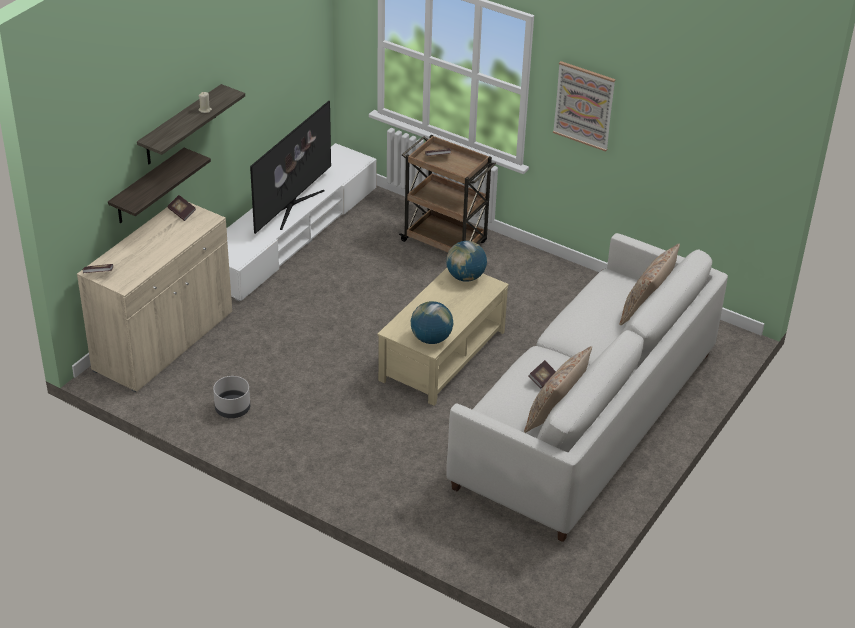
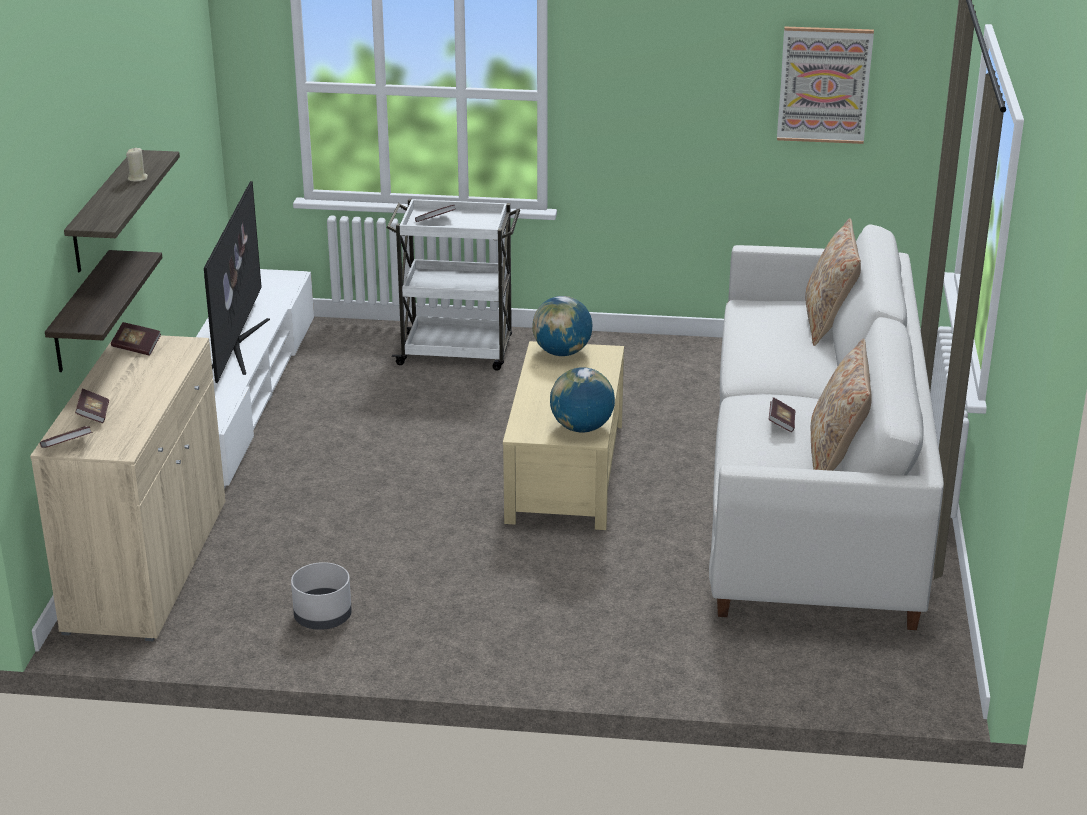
camera: 25 degrees left, 10 degrees down
(126, 255) = (93, 415): none -> book
(445, 242) = (457, 352): brown cart -> white cart
(584, 105) = (637, 88): picture -> picture (824, 84)

